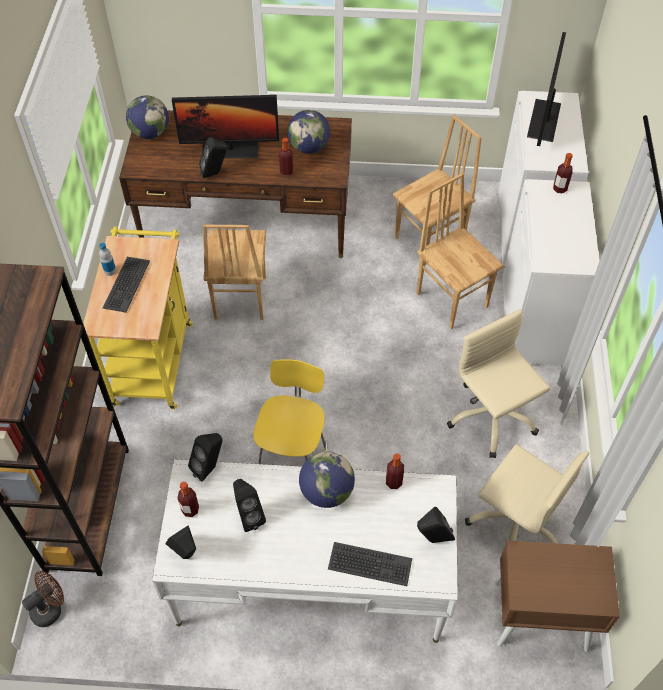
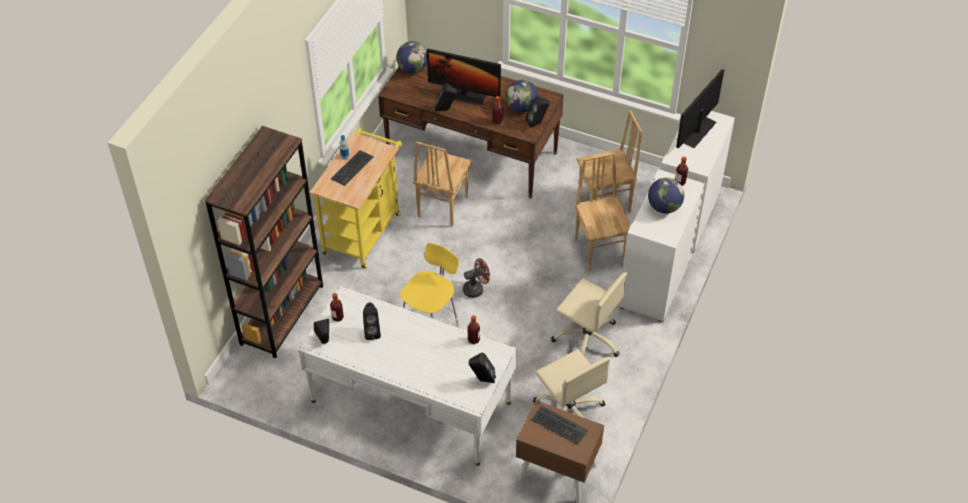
camera: 20 degrees right, 5 degrees down
(50, 608) = (236, 367): brown fan -> brown fan (476, 289)
(209, 467) = (360, 297): black speaker -> black speaker (537, 123)
(326, 492) = (427, 332): globe -> globe (664, 207)
(369, 565) = (435, 381): keyboard -> keyboard (559, 425)
(491, 417) = (587, 339): beige office chair -> beige office chair turned 135 degrees clockwise

